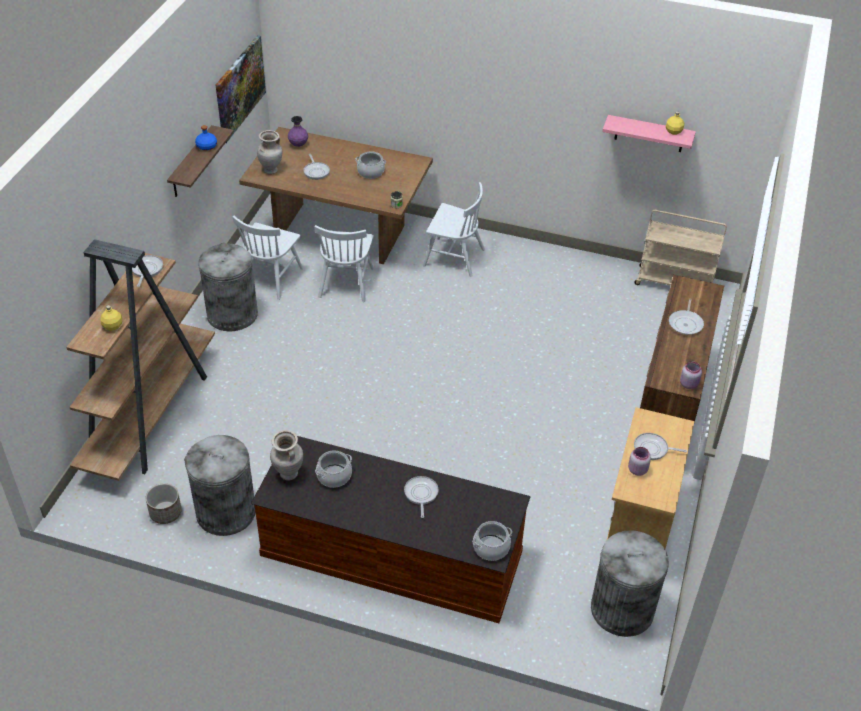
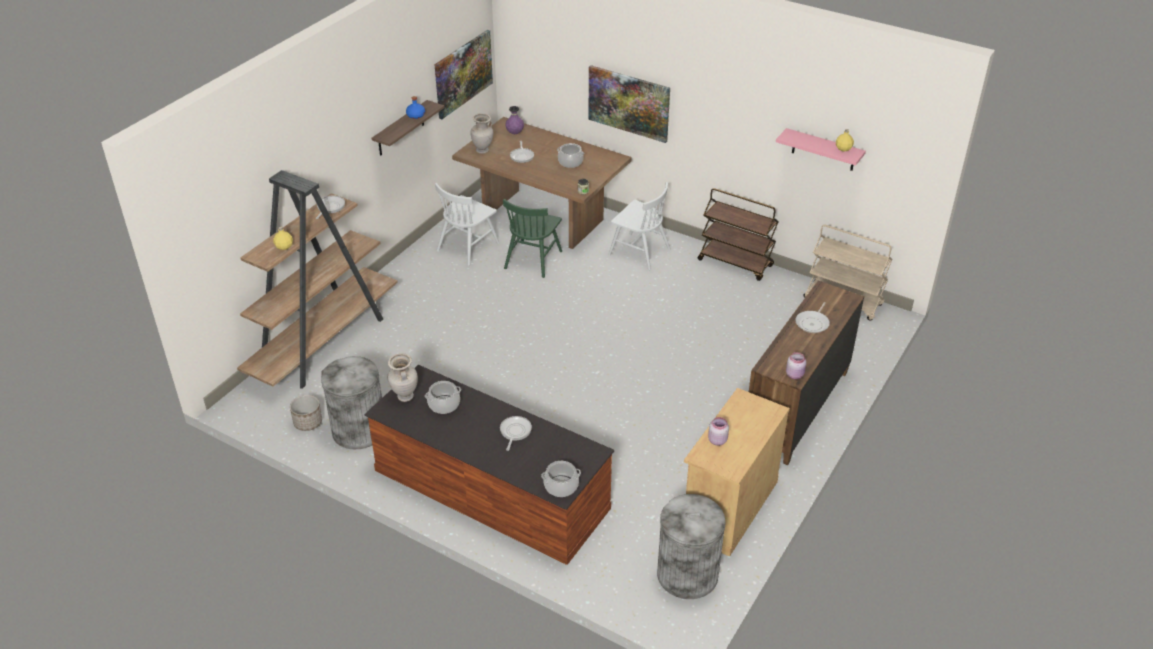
camera: 15 degrees right, 5 degrees down
(232, 314) = (423, 271): grey trash can -> none
(345, 282) = (533, 259): white chair -> green chair
(427, 101) = (629, 103): none -> picture
(555, 256) = (736, 263): none -> brown cart
(653, 449) = (739, 425): frying pan -> none

